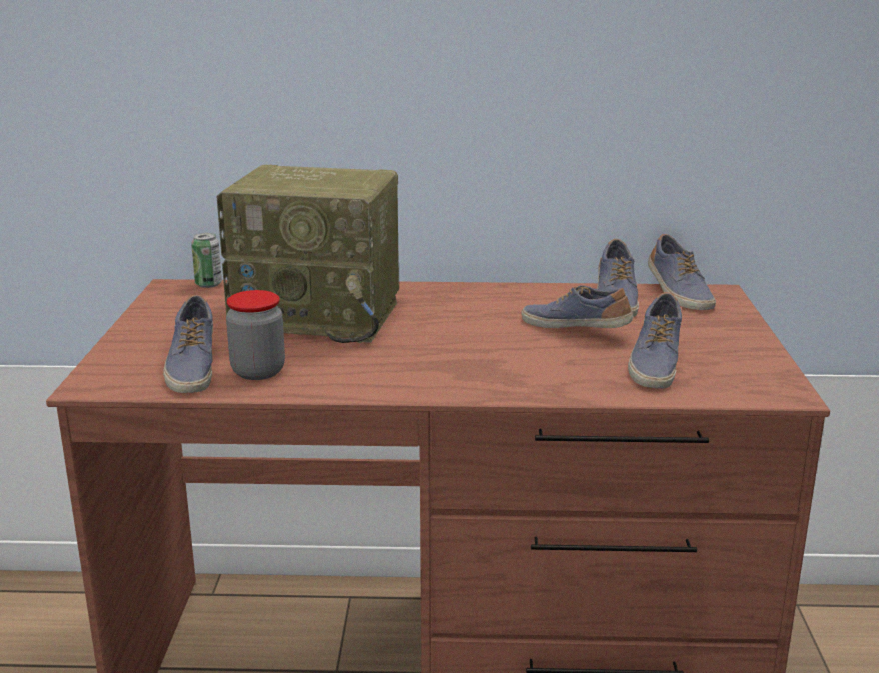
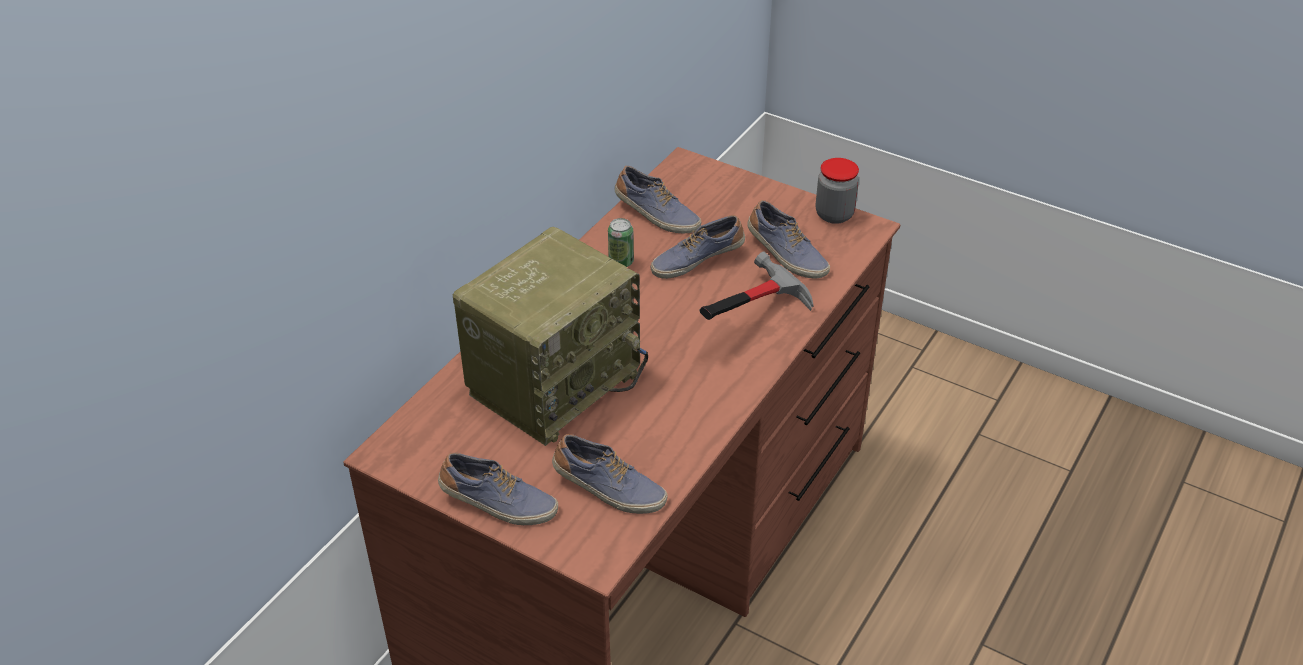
camera: 60 degrees left, 20 degrees up
(208, 284) = (402, 426): can -> can (621, 262)
(258, 371) = (647, 453): jar -> jar (834, 214)
(529, 368) = (751, 314): none -> hammer
(678, 293) = (671, 182): shoe -> shoe (498, 504)

